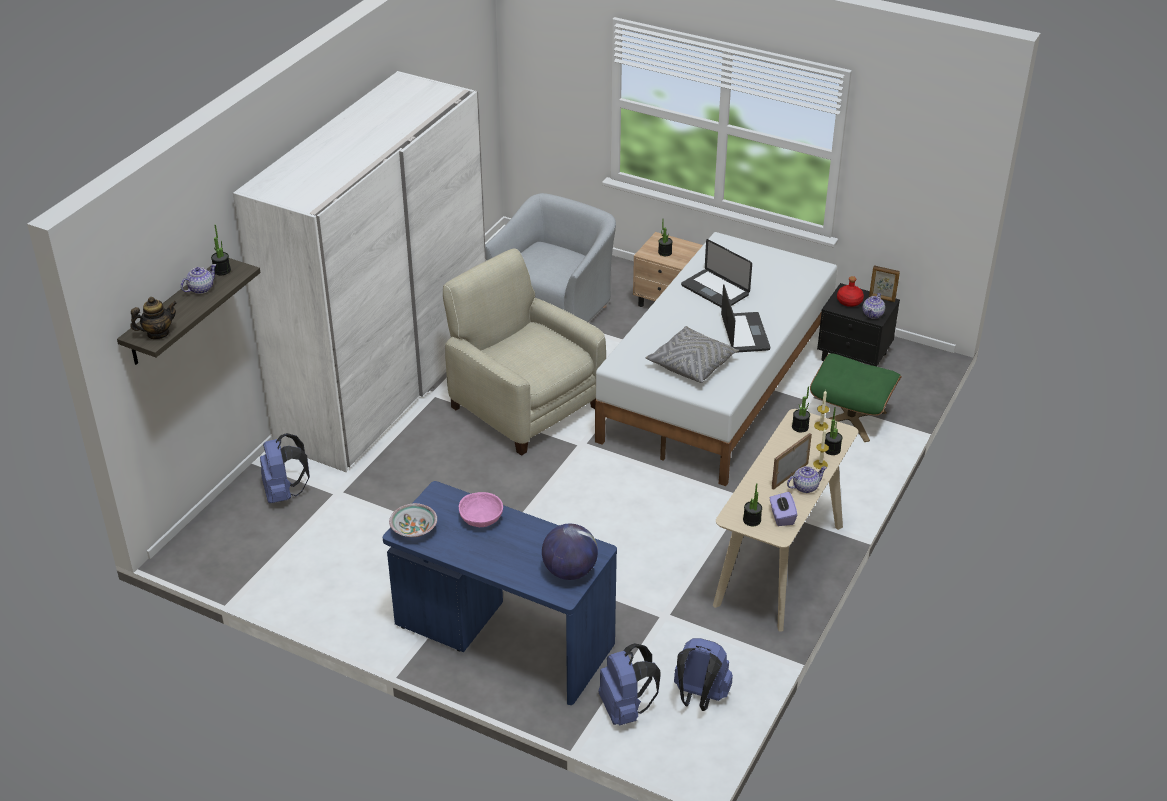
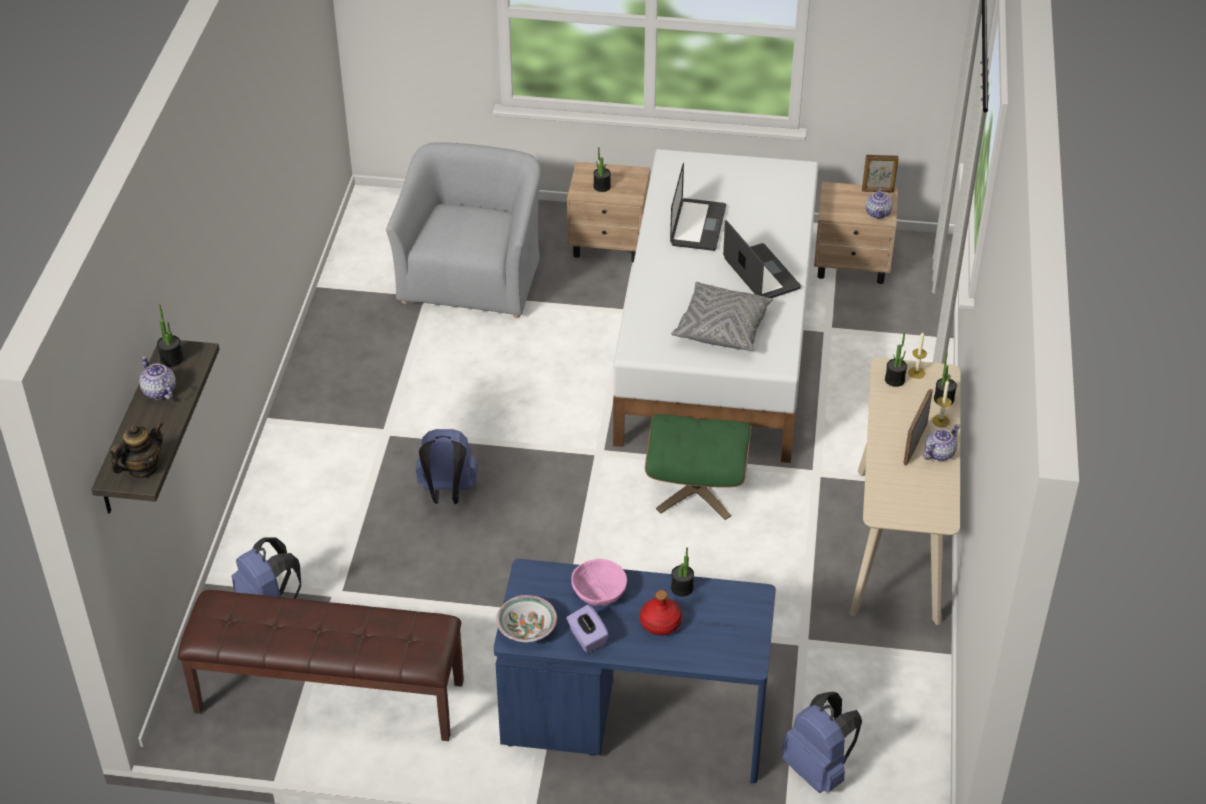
camera: 20 degrees left, 5 degrees up
(200, 289) = (159, 392): teapot -> teapot turned 60 degrees counterclockwise
(293, 560) = (328, 697): none -> brown bench
(385, 385) = (320, 435): white wardrobe -> none
(524, 406) = (505, 420): beige armchair -> none
(569, 571) = (738, 631): globe -> none
(699, 697) = (891, 730): blue backpack -> blue backpack (447, 492)
(715, 290) = (698, 226): laptop -> laptop turned 105 degrees counterclockwise
(752, 520) = (903, 510): potted plant -> potted plant (682, 588)
(781, 517) = (933, 497): purple tissue box -> purple tissue box (587, 638)
(849, 301) = (844, 203): red bottle -> red bottle (661, 623)
(851, 418) = (886, 342): green ottoman -> green ottoman (696, 489)
(854, 357) = (852, 265): black nightstand -> beige nightstand

